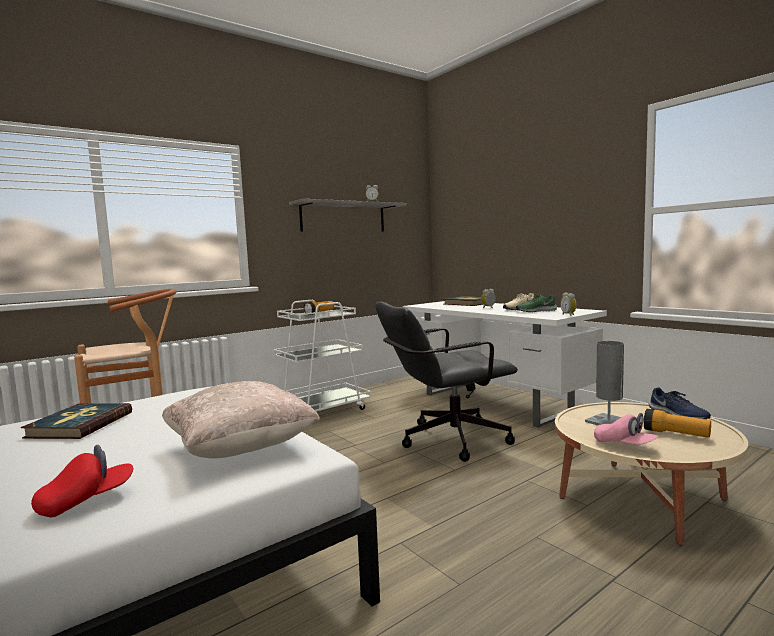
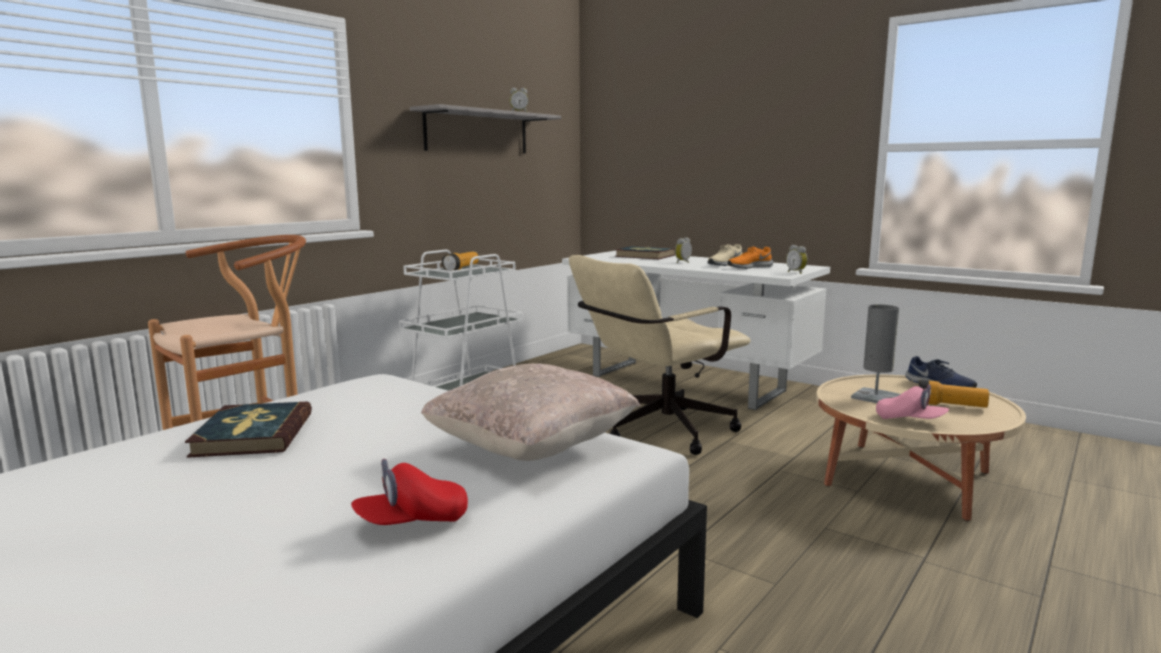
camera: 15 degrees left, 5 degrees up
(86, 501) = (412, 522): red cap -> red cap turned 150 degrees counterclockwise
(445, 441) = (656, 432): black office chair -> beige office chair
(535, 311) = (749, 267): green shoe -> orange shoe

